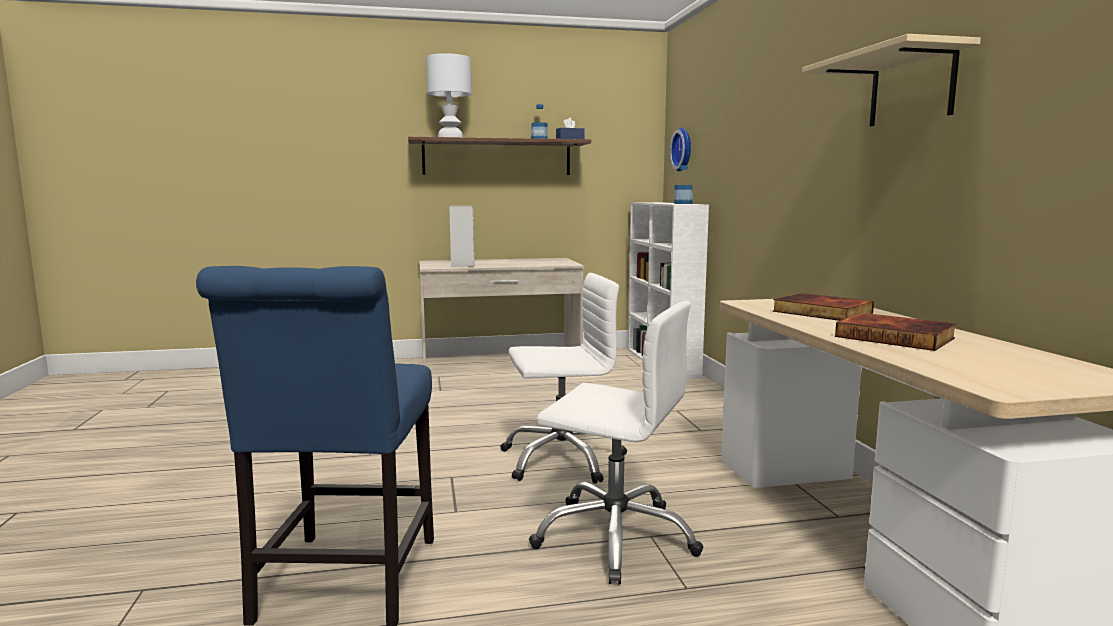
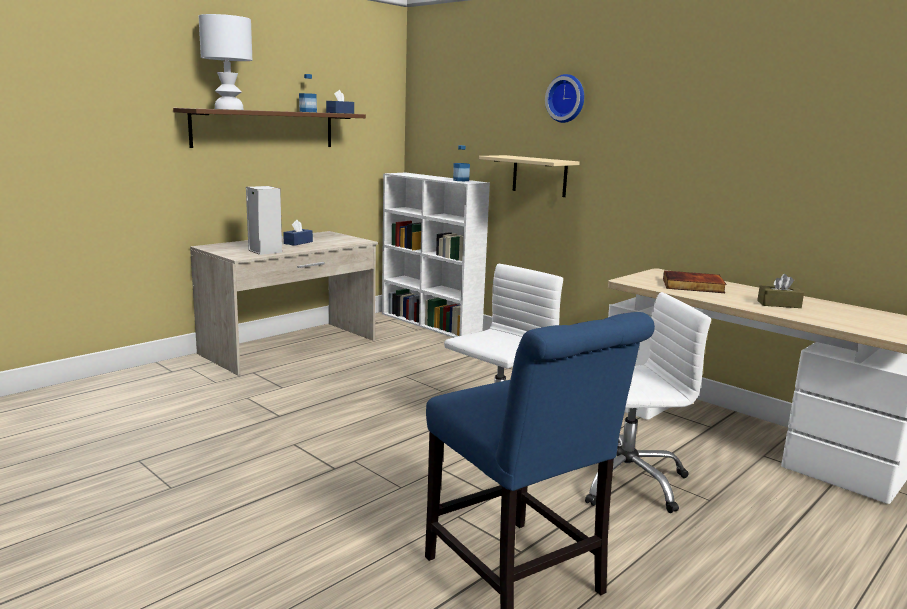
camera: 35 degrees left, 5 degrees up
(509, 262) = (298, 242): none -> blue tissue box
(684, 149) = (442, 126): wall clock -> wall clock (567, 98)
(896, 337) = (779, 304): book -> brown tissue box
(911, 88) = (739, 124): beige shelf -> beige shelf (539, 176)

